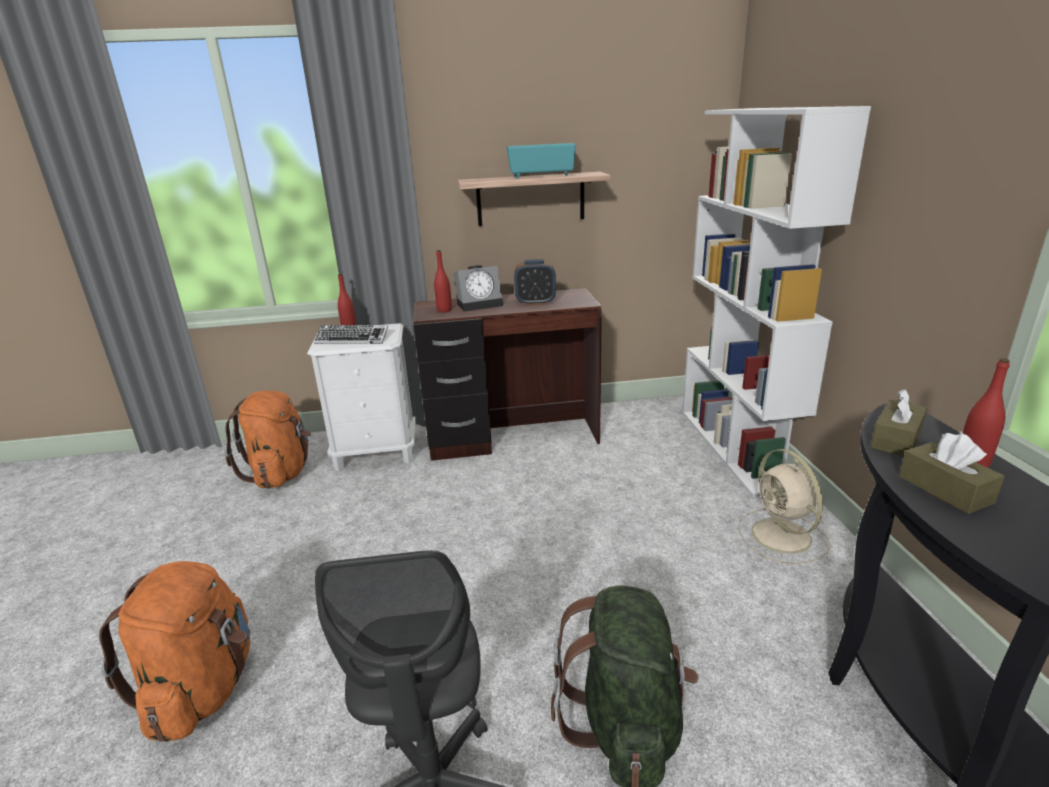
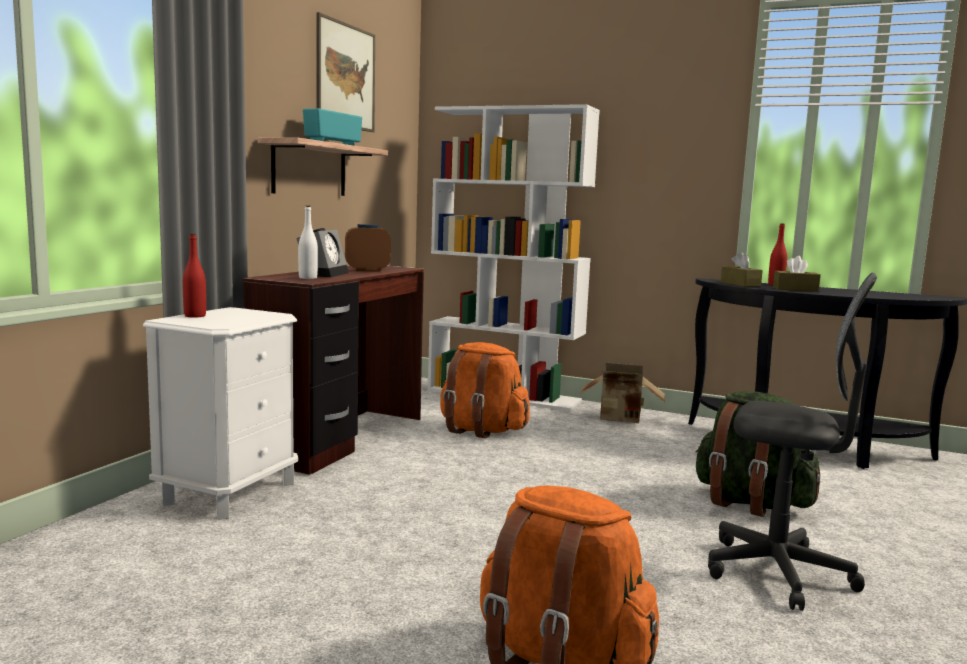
camera: 60 degrees left, 15 degrees down
(281, 473) = (150, 550): orange backpack -> orange backpack (481, 430)
(352, 339) = (231, 318): keyboard -> none
(444, 310) = (308, 278): red bottle -> white bottle
(535, 302) = (367, 270): alarm clock -> alarm clock turned 135 degrees counterclockwise
(587, 96) = (346, 76): none -> picture
(783, 537) = (621, 419): beige fan -> cardboard box

